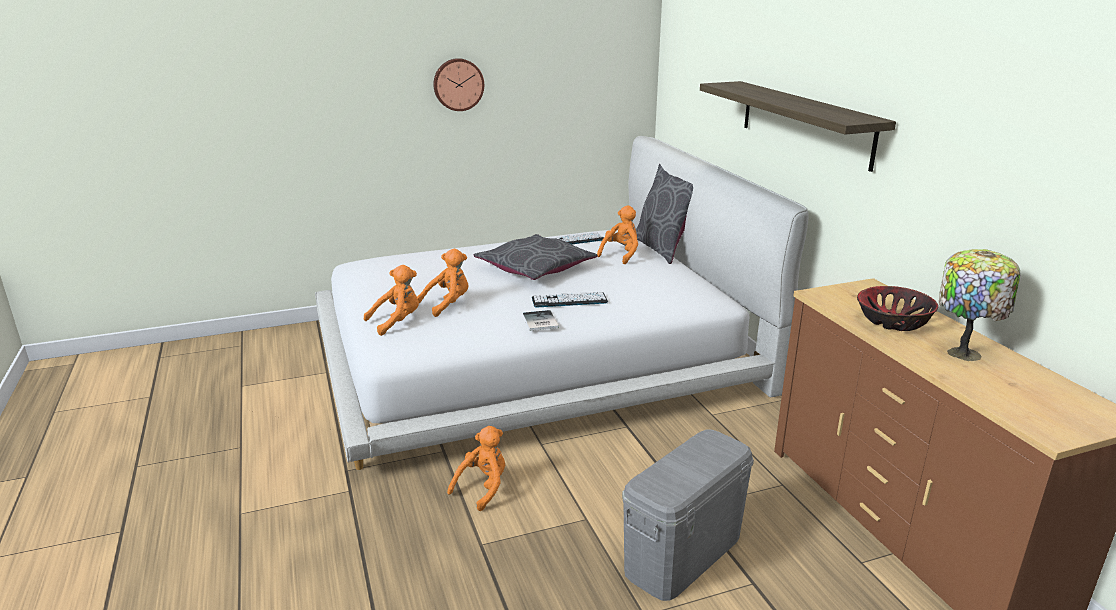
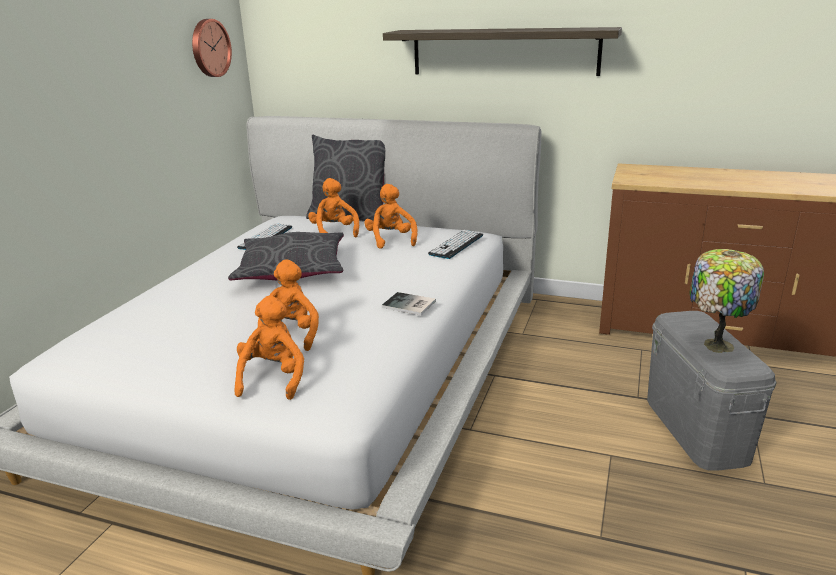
camera: 50 degrees left, 0 degrees up
(458, 84) = (75, 74): wall clock -> wall clock (209, 48)
(483, 488) = (506, 495): orange plush toy -> orange plush toy (391, 240)
(569, 300) = (389, 279): keyboard -> keyboard (456, 245)
(892, 322) = (699, 178): bowl -> none
(963, 352) = (765, 179): table lamp -> table lamp (716, 344)

